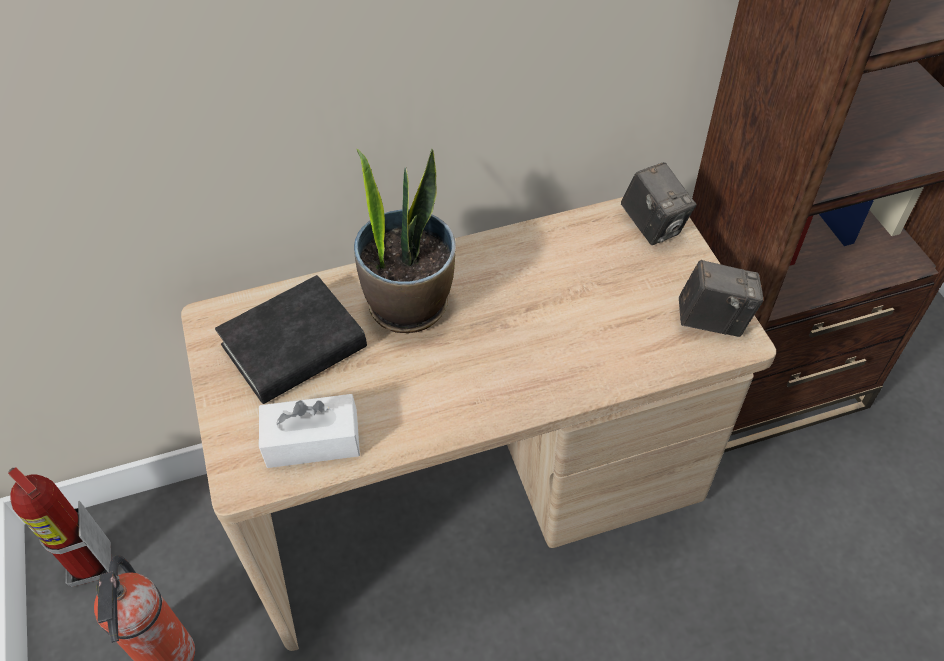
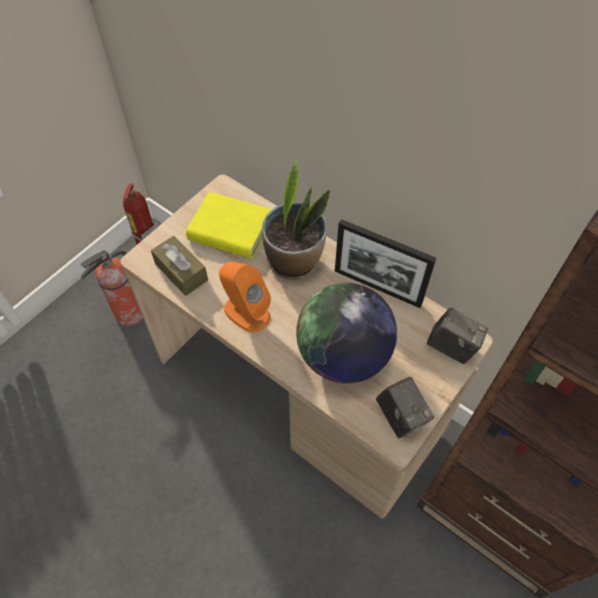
camera: 55 degrees right, 5 degrees up
(294, 347) = (230, 230): black book -> yellow book
(312, 441) = (181, 272): white tissue box -> brown tissue box
(447, 397) = (246, 312): none -> orange speaker
(520, 245) = (377, 287): none -> picture frame
(593, 330) = (343, 356): none -> globe
(653, 226) = (452, 347): camera -> camera turned 90 degrees counterclockwise

